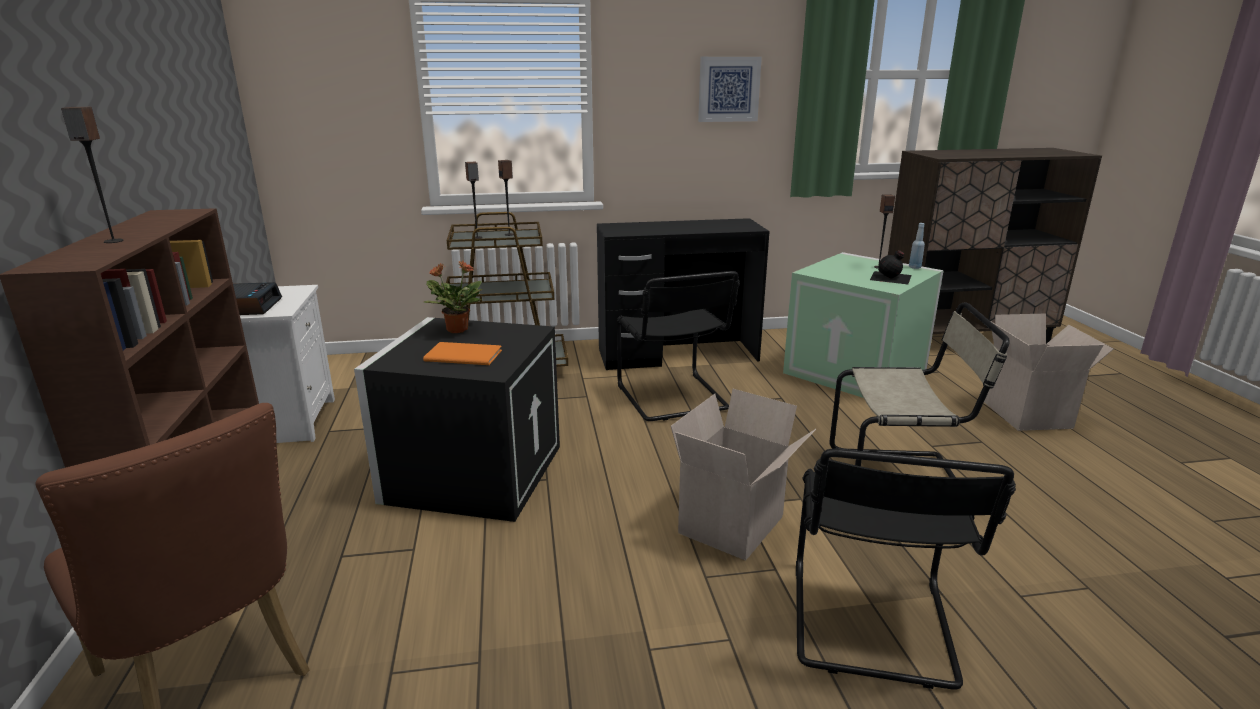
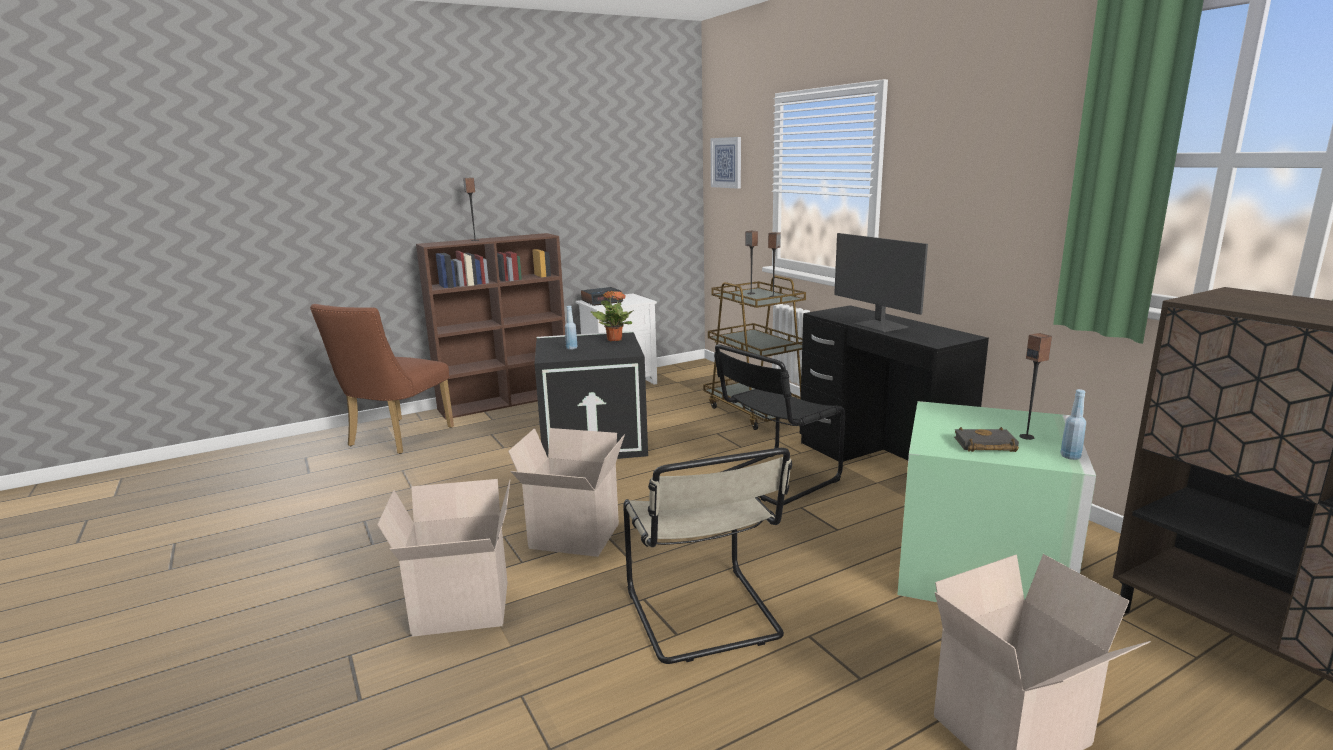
camera: 70 degrees right, 5 degrees down
(462, 355) = (571, 348): orange book -> blue bottle
(685, 229) = (879, 326): none -> monitor
(728, 89) = (1006, 177): picture -> picture (726, 162)
(871, 627) = (459, 610): black chair -> cardboard box
(891, 277) = (984, 445): black bottle -> black book

